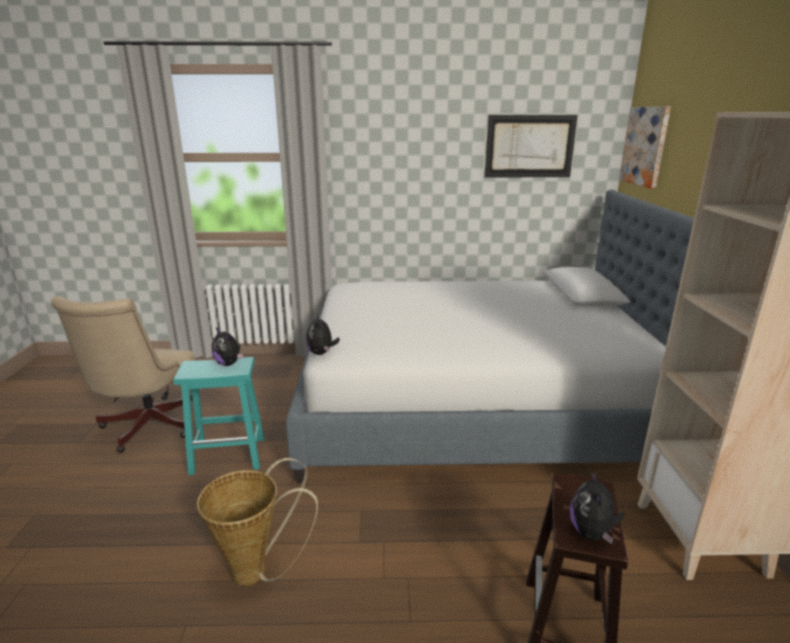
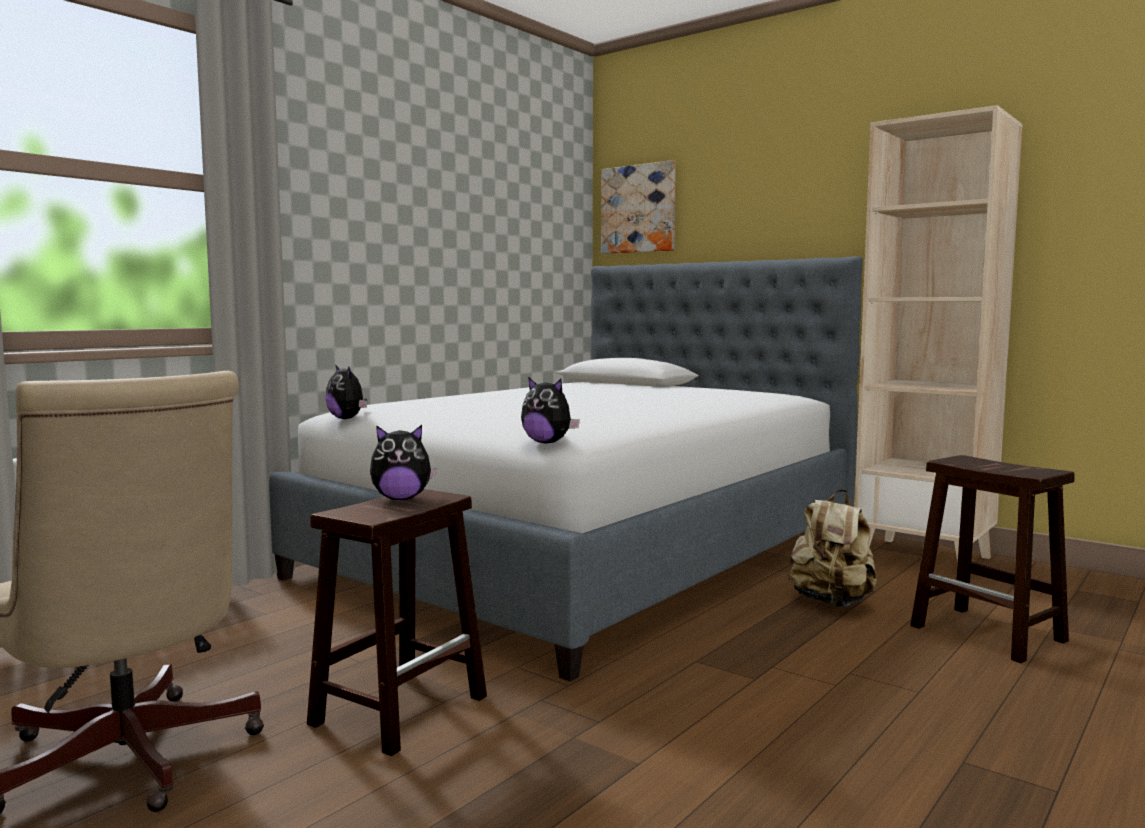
camera: 50 degrees left, 15 degrees down
(229, 455) = (401, 709): turquoise stool -> brown stool
(258, 571) = (731, 755): basket -> none
(521, 526) = (831, 602): none -> beige backpack
(529, 146) = (515, 206): picture -> none
(592, 532) = (1029, 470): plush toy -> plush toy (347, 419)

